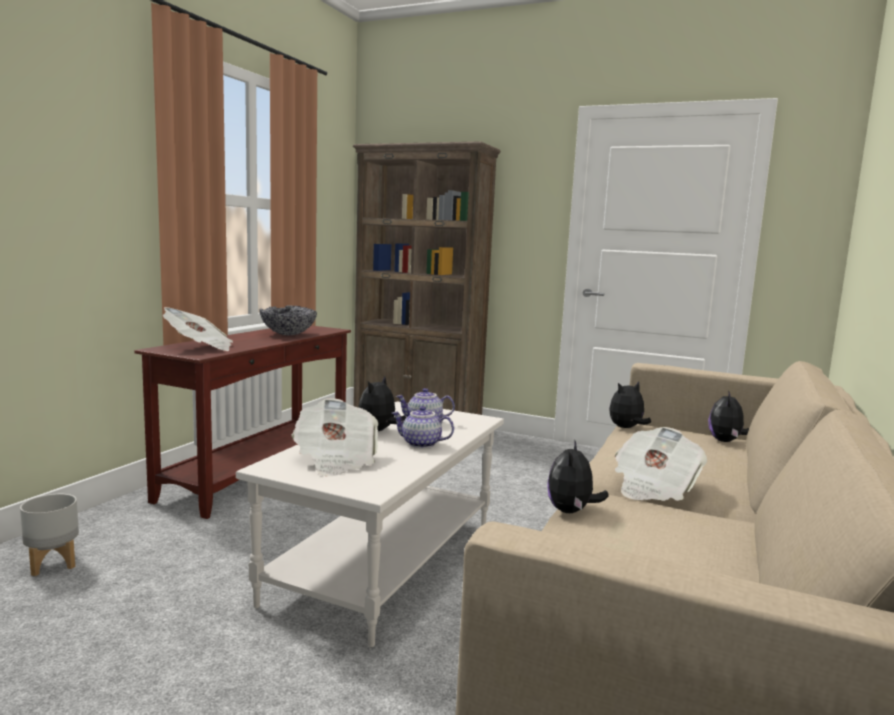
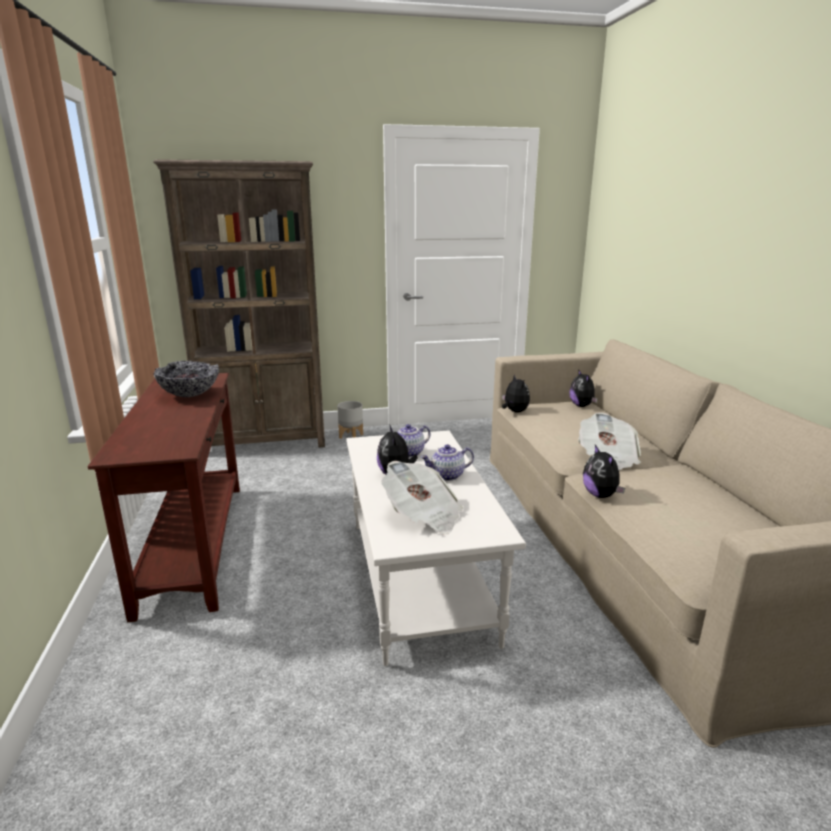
camera: 35 degrees left, 10 degrees up
(53, 564) = (134, 732): grey planter -> grey planter (351, 436)
(200, 347) = (152, 440): newspaper -> none
(626, 428) = (514, 411): plush toy -> plush toy turned 135 degrees clockwise

